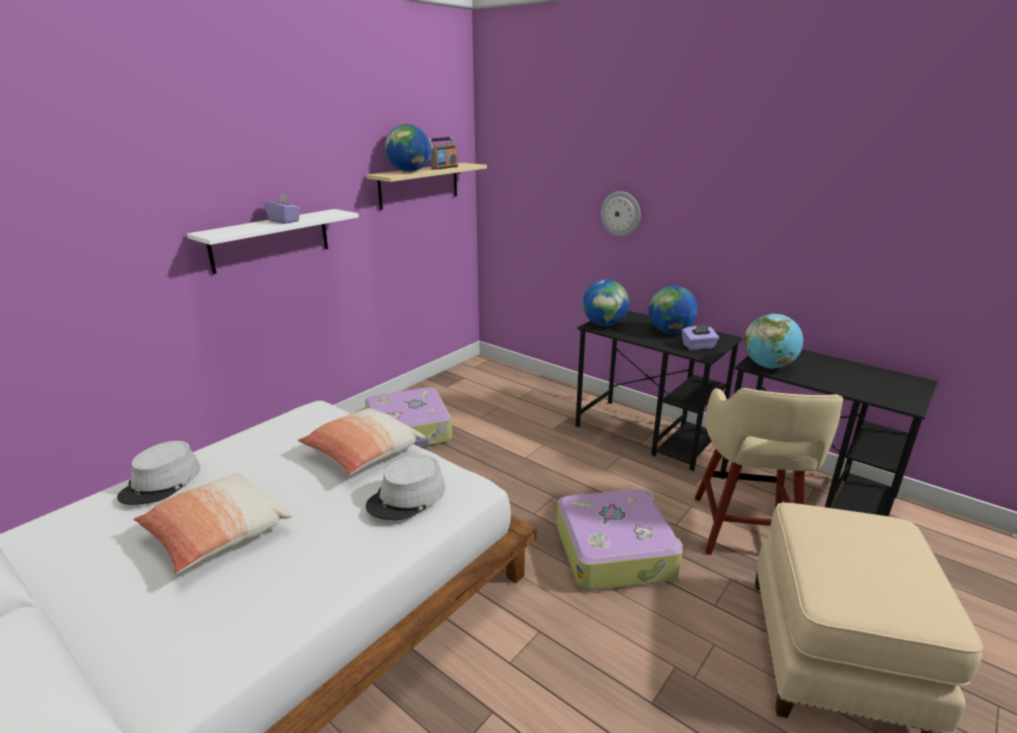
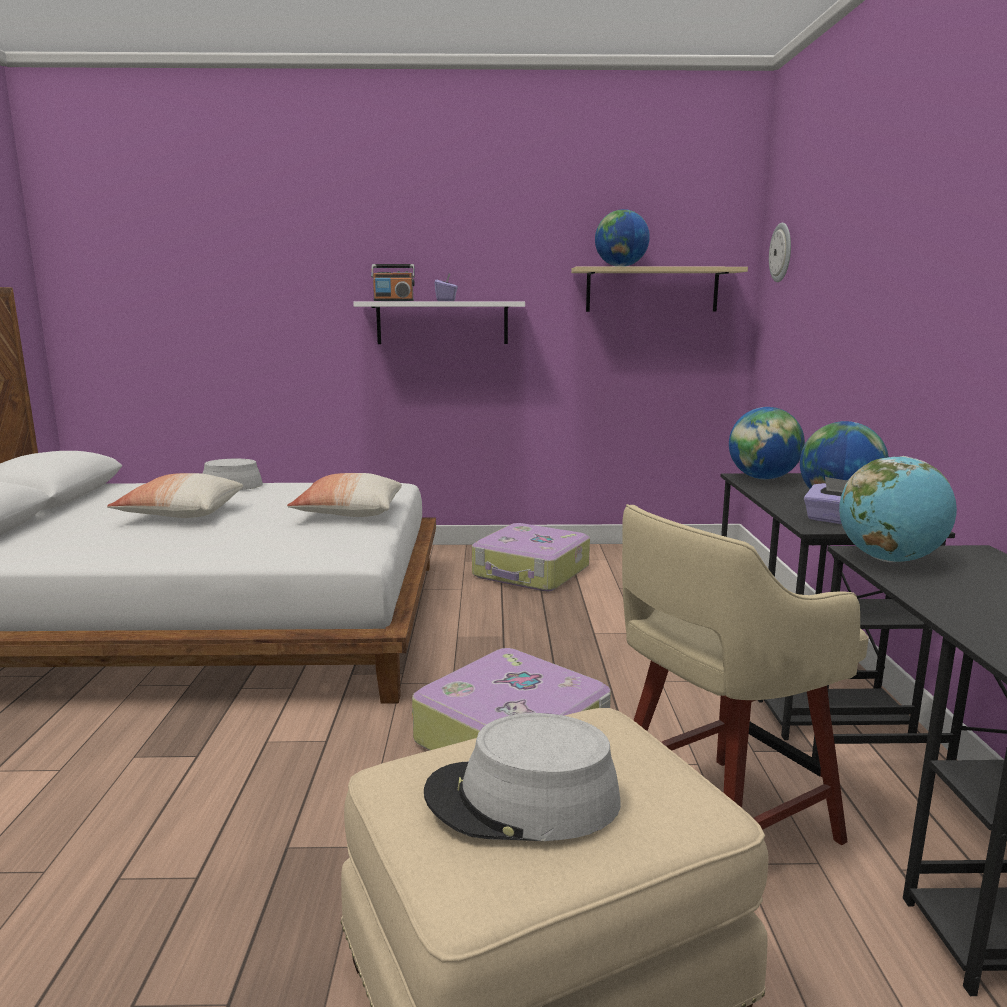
camera: 50 degrees right, 10 degrees down
(407, 497) = (298, 538): grey hat -> grey hat (522, 800)
(444, 167) = (678, 266): radio -> radio (393, 301)
(621, 213) = (859, 319): wall clock -> wall clock (781, 252)

